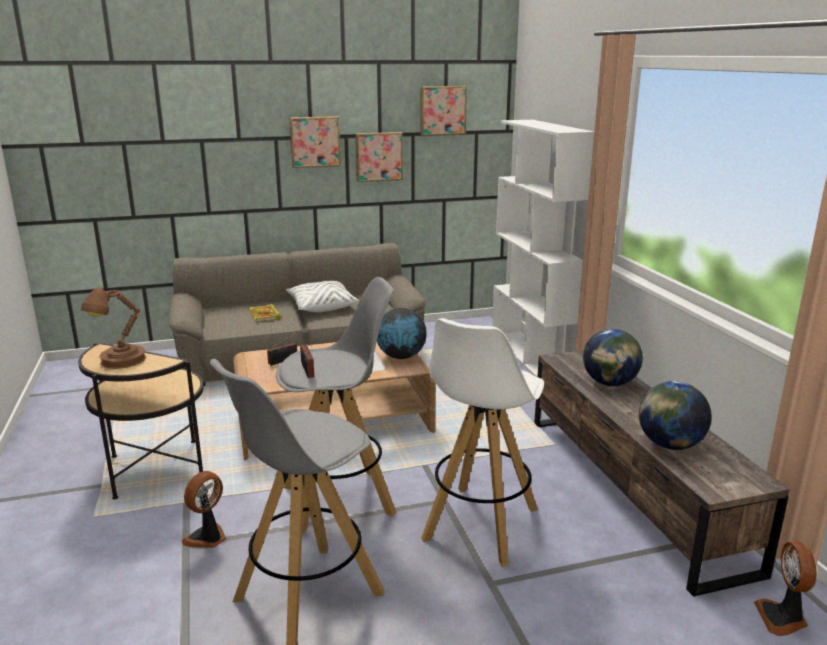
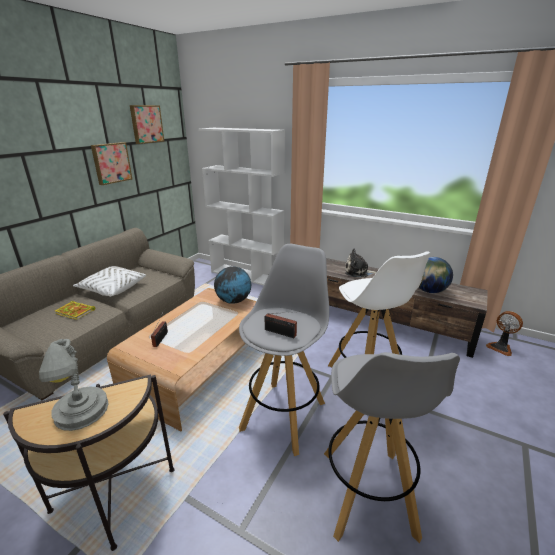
camera: 45 degrees left, 5 degrees up
(120, 361) = (81, 414): brown table lamp -> grey table lamp
(207, 538) = (247, 511): fan -> none
(315, 141) = (59, 154): picture -> none
(609, 383) = (358, 272): globe -> plush toy

